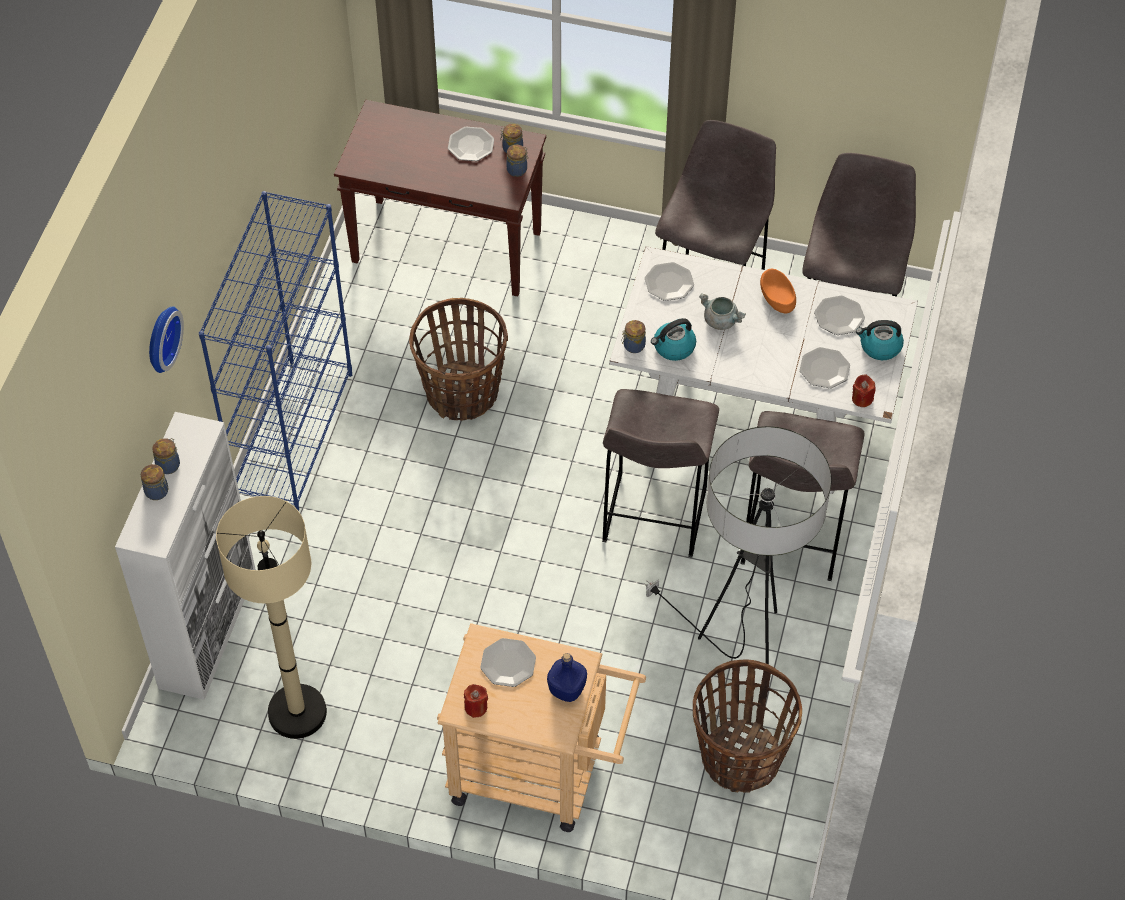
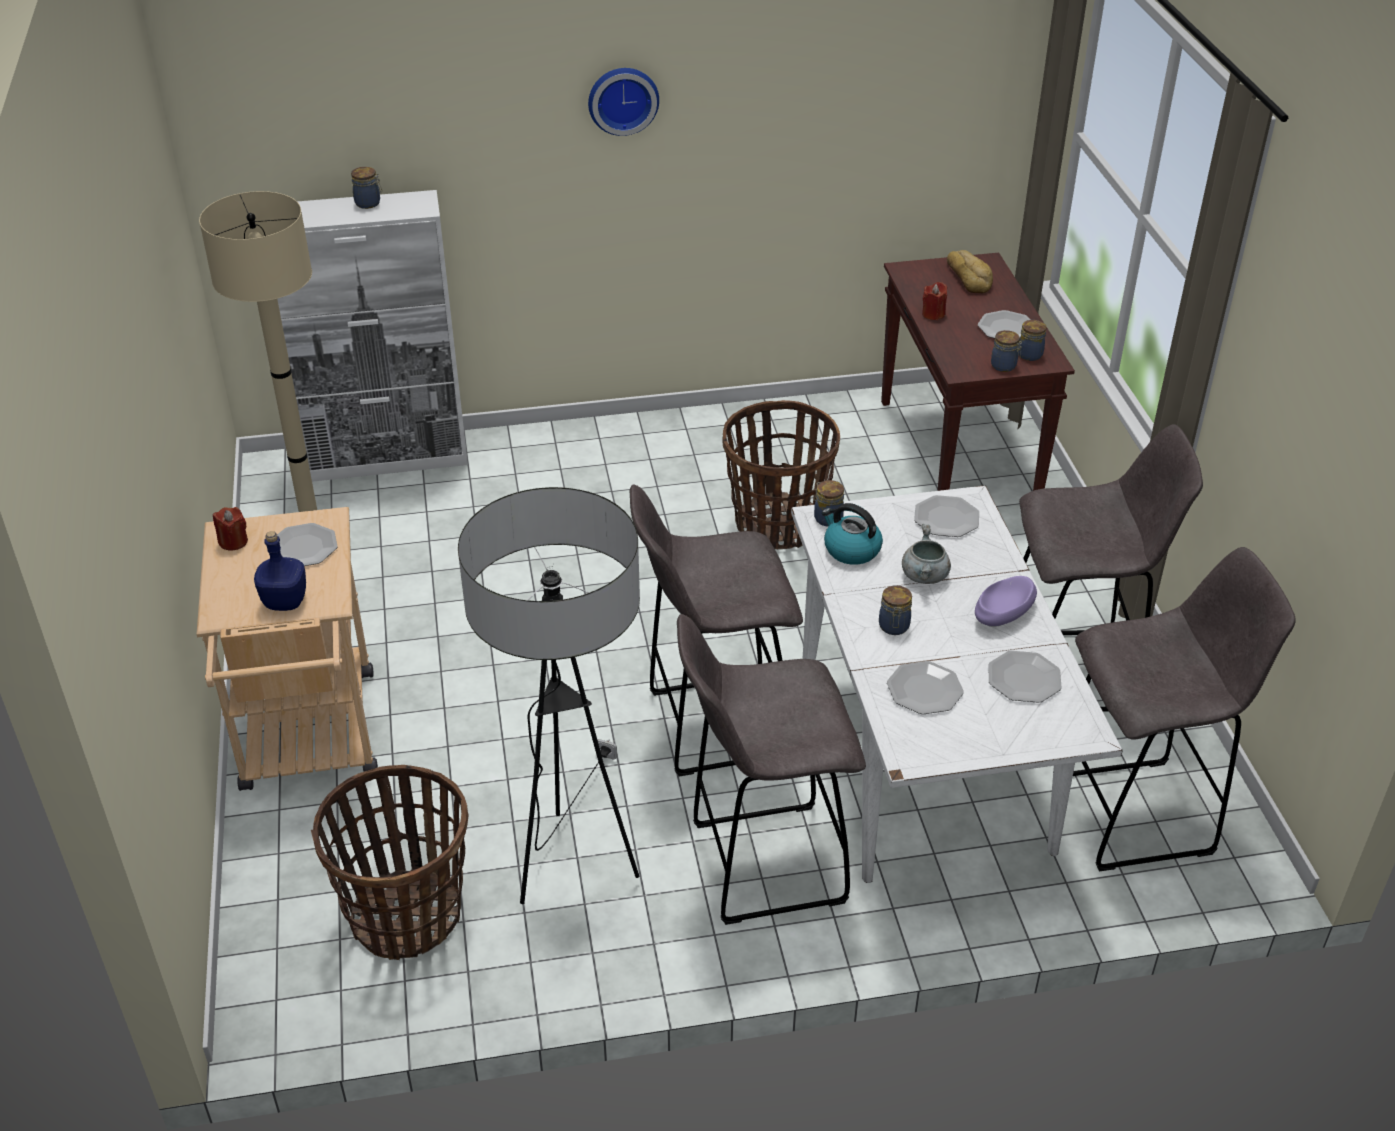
camera: 65 degrees right, 15 degrees down
(157, 492) = (332, 207): jar -> jar (894, 627)
(160, 338) = (449, 92): wall clock -> wall clock (622, 99)
(294, 433) = (646, 435): blue bookcase -> none
(388, 133) = (969, 277): none -> bread
(777, 298) = (1003, 614): orange bowl -> purple bowl
(862, 398) = (903, 740): red candle -> red candle (933, 314)
(879, 347) = (1006, 733): kettle -> none

